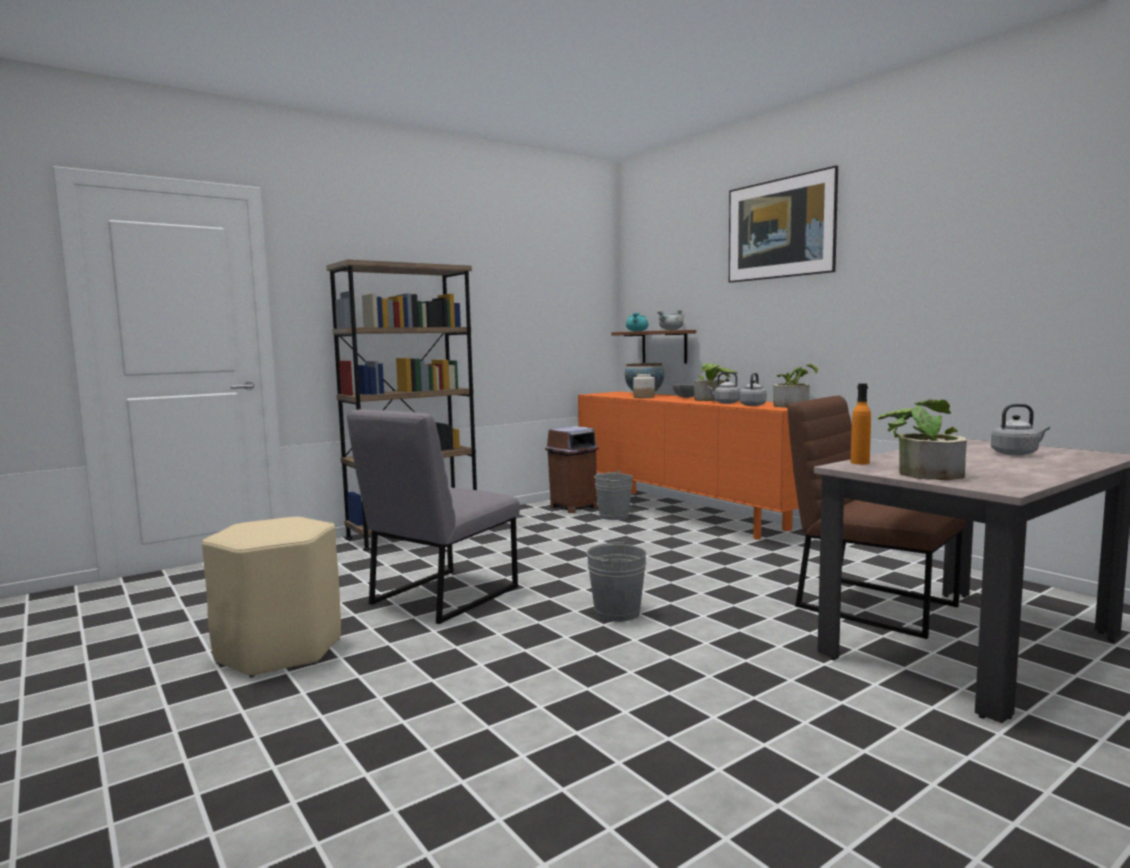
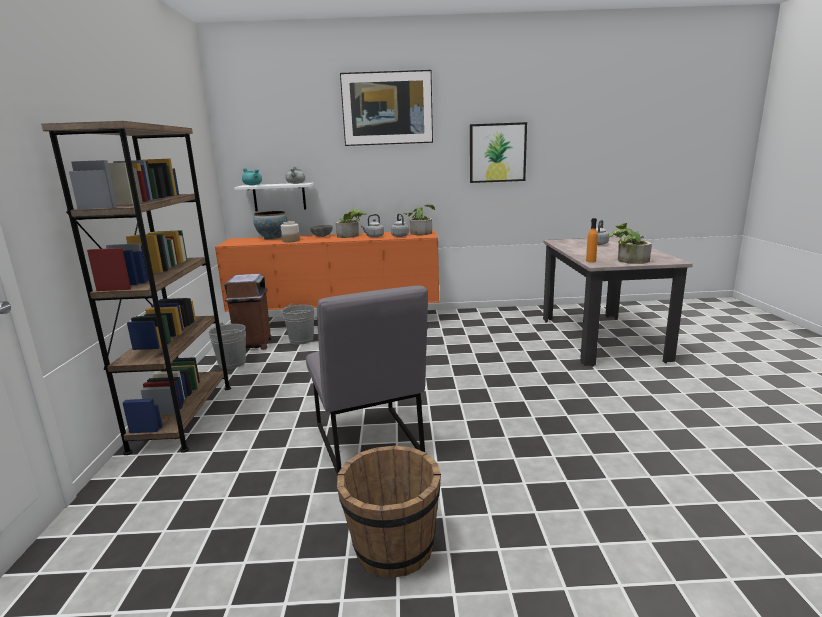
camera: 55 degrees left, 10 degrees up
(280, 650) = (393, 548): beige stool -> brown bucket
(617, 612) = (479, 392): grey bucket -> grey bucket (232, 363)
(664, 347) = (279, 197): brown shelf -> white shelf
(871, 605) = (539, 337): brown chair -> none
(936, 283) = (497, 153): none -> picture

